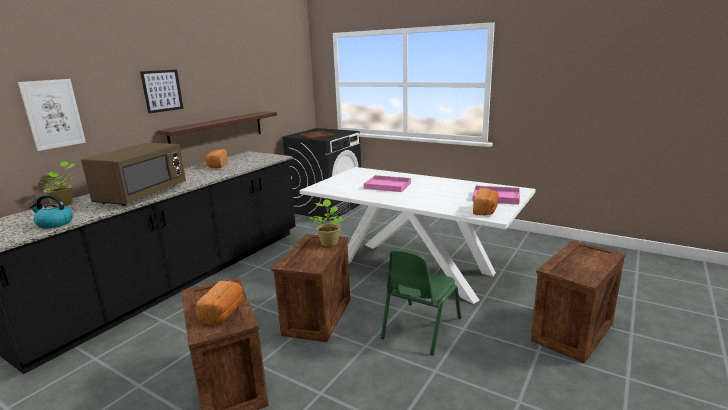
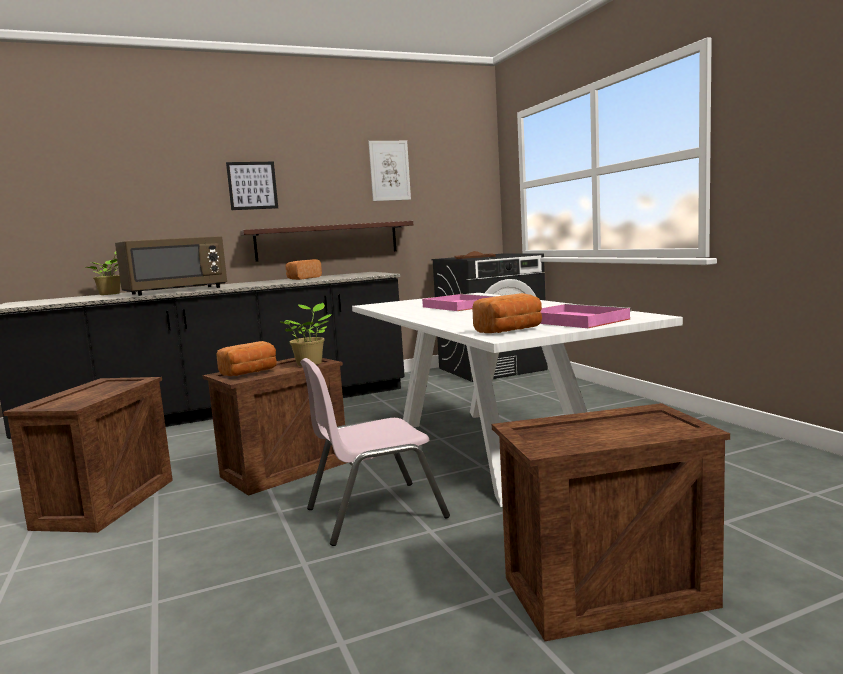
camera: 35 degrees right, 10 degrees down
(53, 114) = (122, 202): picture -> picture (389, 170)
(54, 224) = (64, 301): kettle -> none
(224, 312) = (81, 397): bread -> bread (250, 372)
(420, 328) = (374, 513): green chair -> pink chair

